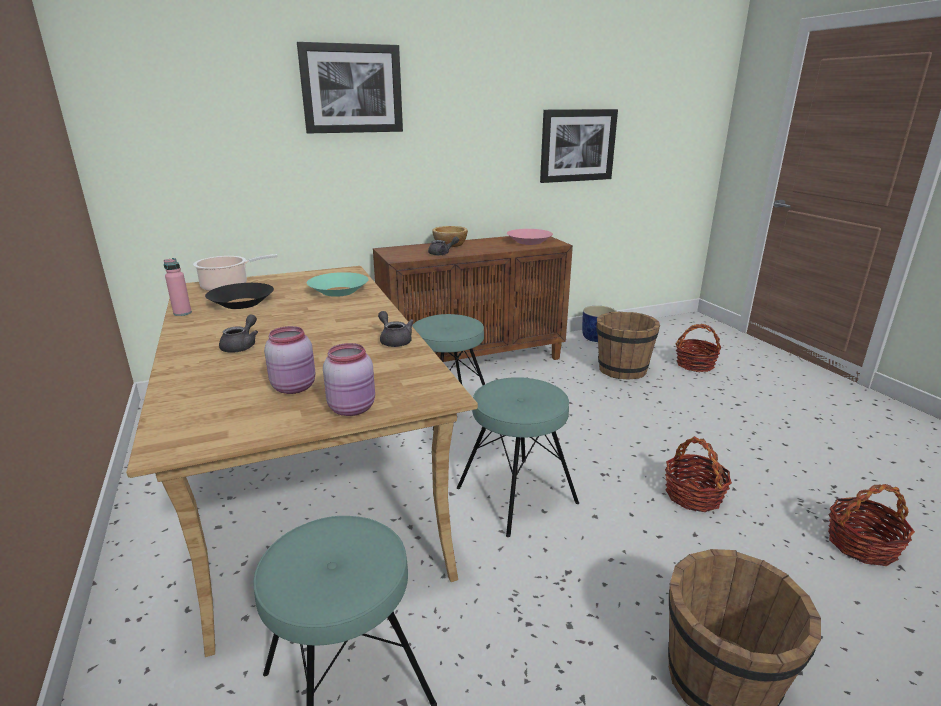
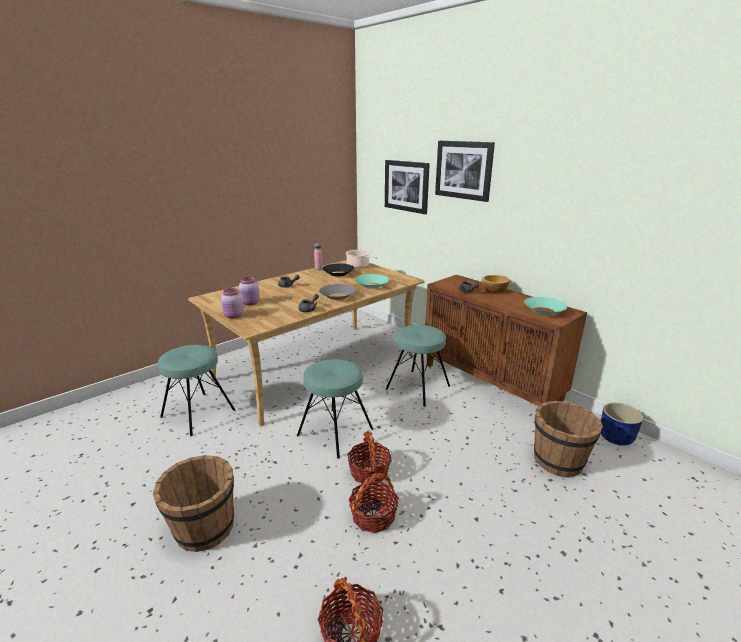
camera: 70 degrees right, 0 degrees up
(357, 316) = (337, 296): none -> grey bowl
(529, 242) = (544, 311): pink bowl -> turquoise bowl
(577, 145) = (647, 242): picture -> picture (406, 186)
(695, 365) = (633, 516): basket -> basket (369, 472)

